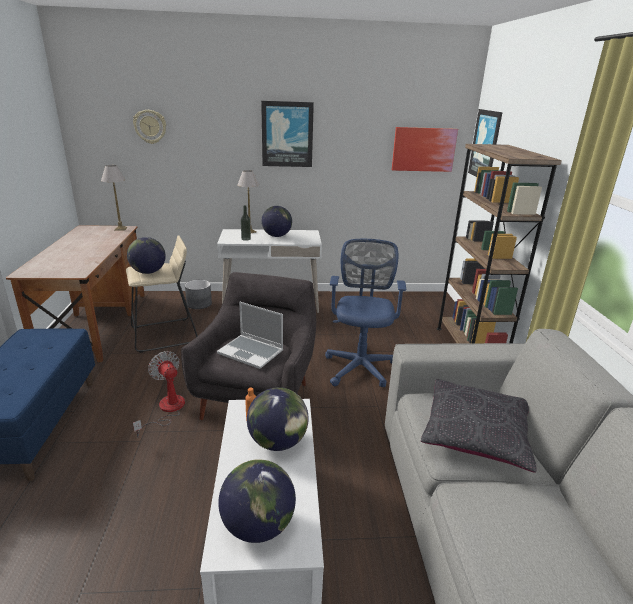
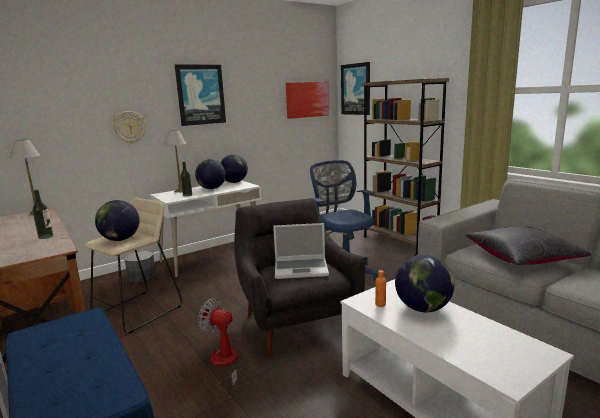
camera: 30 degrees left, 10 degrees down
(90, 257) = (46, 236): none -> bottle
(150, 126) = (58, 96): wall clock -> wall clock (129, 127)
(258, 526) = (501, 356): globe -> globe (234, 182)

